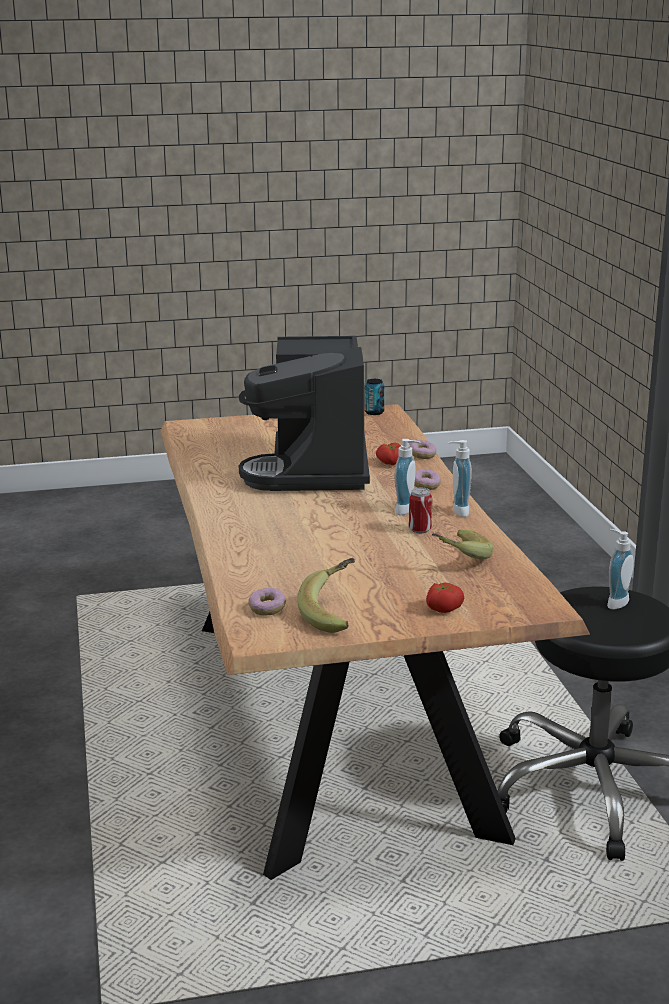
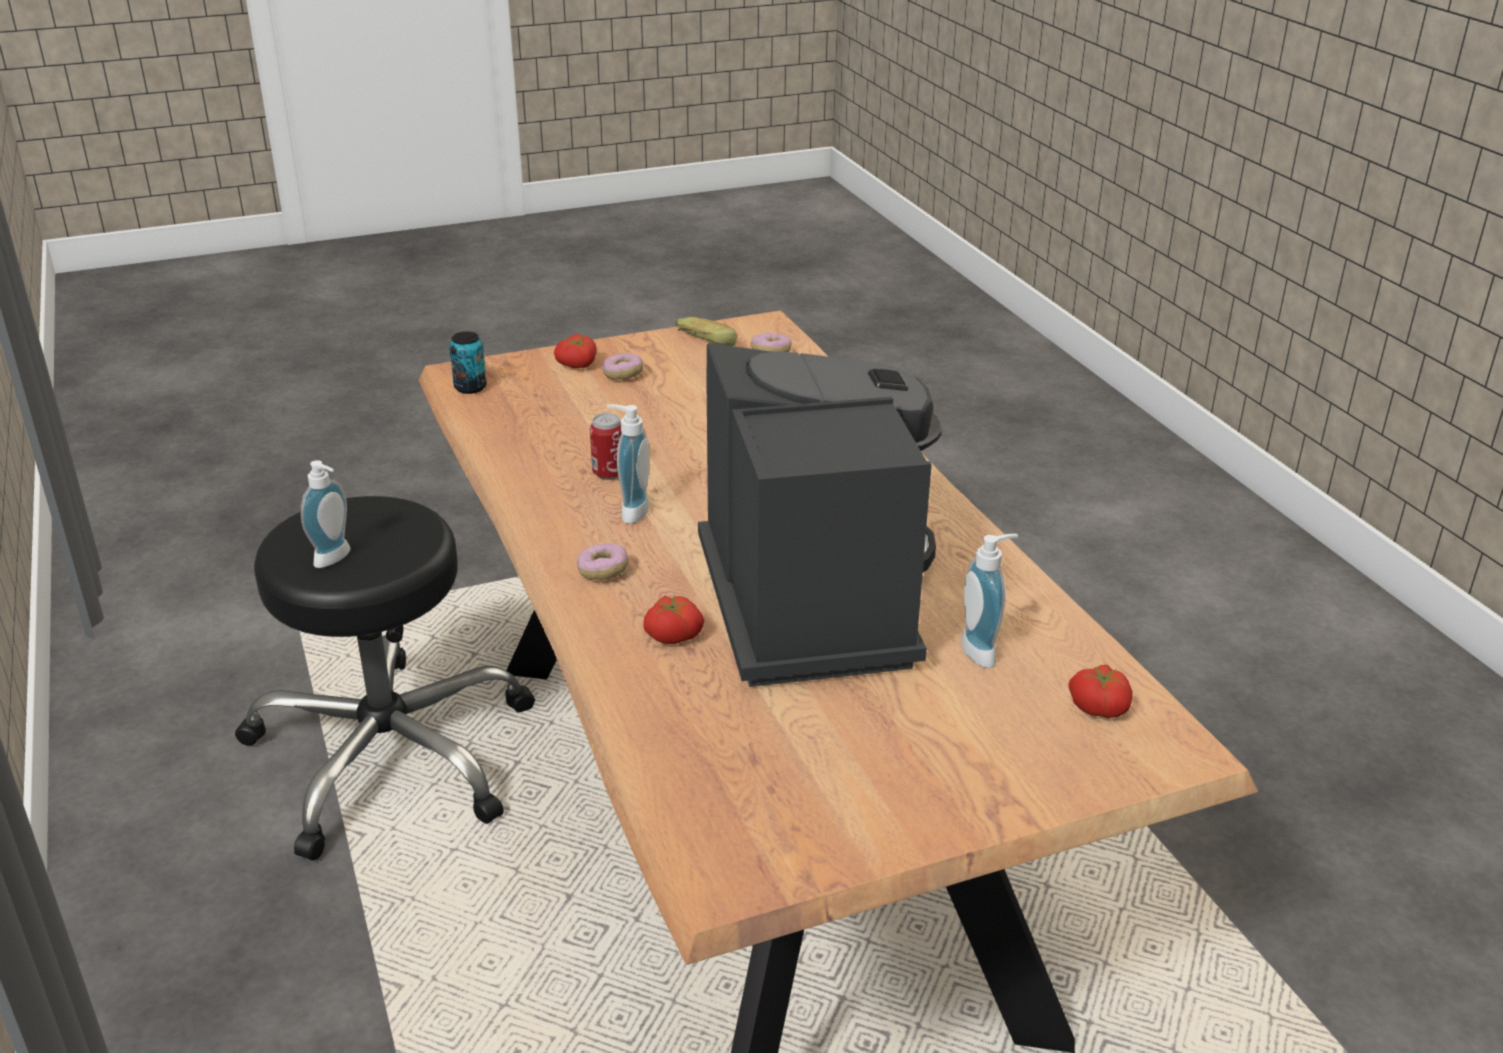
camera: 170 degrees right, 10 degrees up
(206, 435) = (1099, 706): none -> tomato
(374, 412) = (750, 863): can -> can (470, 387)
(422, 455) = (613, 667): donut -> donut (623, 375)
(457, 511) = (552, 514): soap dispenser -> soap dispenser (984, 651)
(457, 558) = (558, 430): banana -> none

